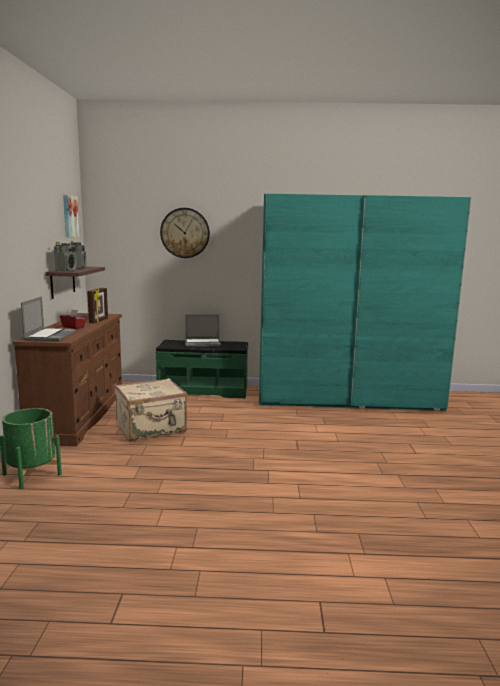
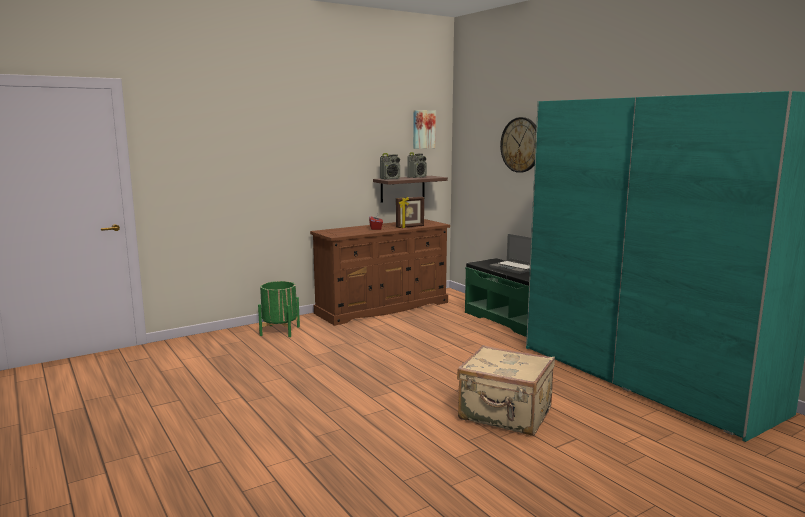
camera: 55 degrees right, 0 degrees up
(50, 336) = (339, 231): laptop -> none
(151, 428) = (399, 332): beige suitcase -> beige suitcase (505, 415)

